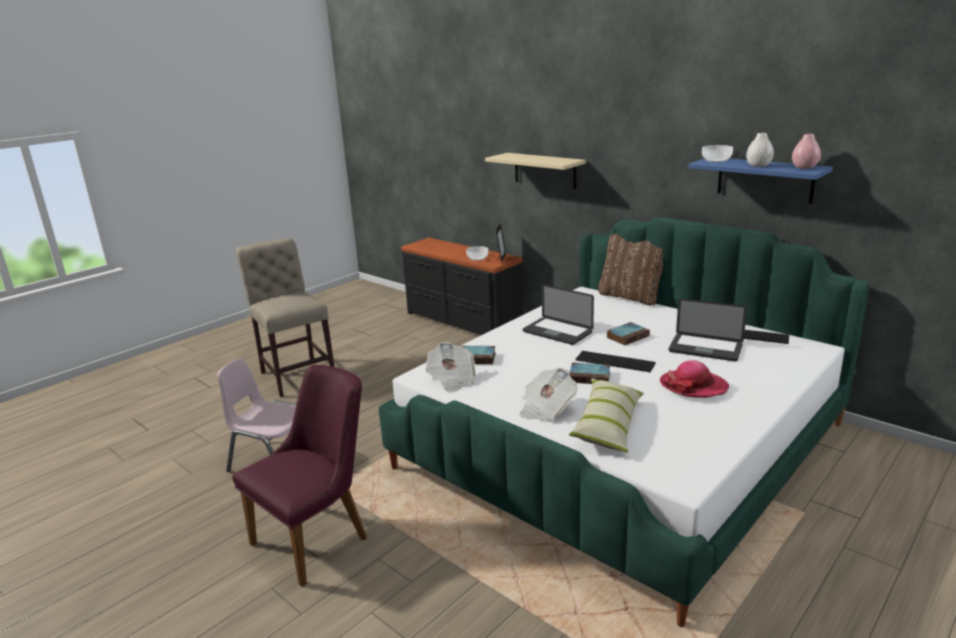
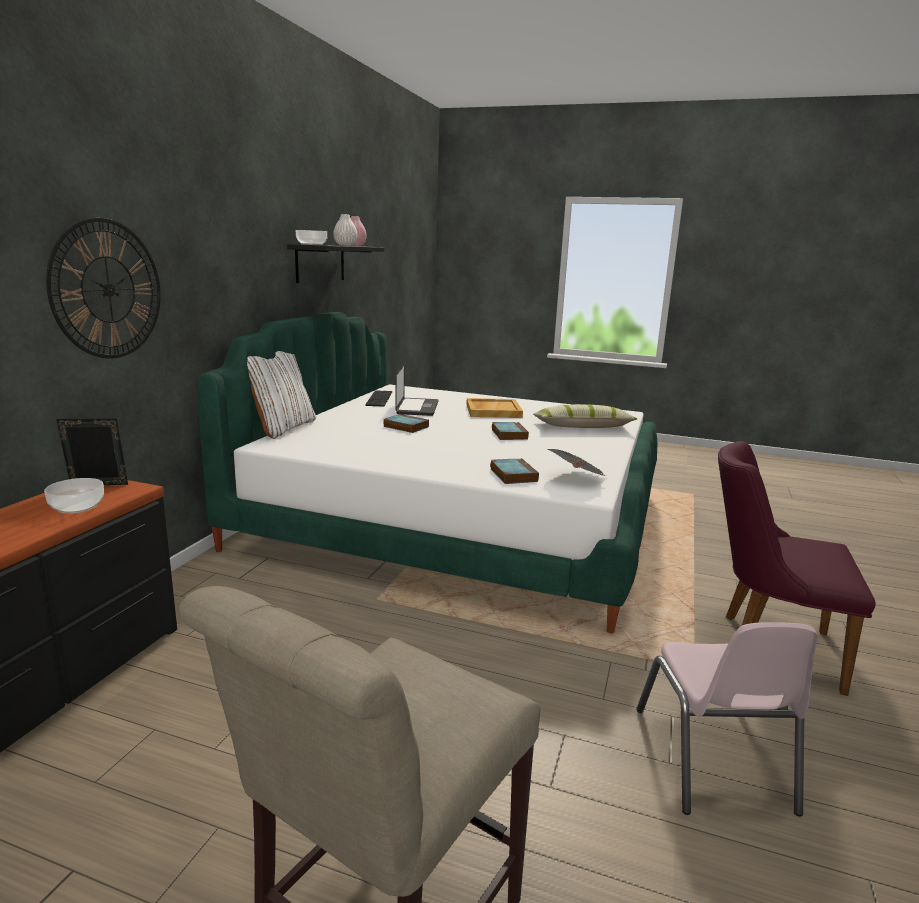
camera: 115 degrees left, 5 degrees down
(545, 170) = (108, 289): beige shelf -> wall clock
(546, 409) = (584, 443): newspaper -> none
(557, 332) = (410, 449): laptop -> none
(615, 361) = (468, 429): keyboard -> none
(631, 297) = (282, 428): brown pillow -> white pillow
(693, 386) = (492, 411): hat -> beige tray
(765, 179) = (320, 263): blue shelf -> black shelf

